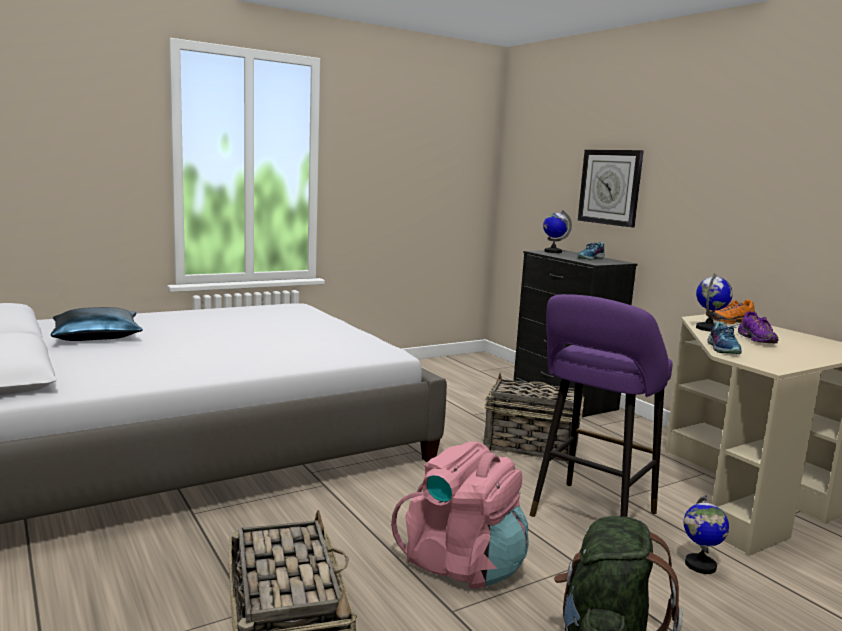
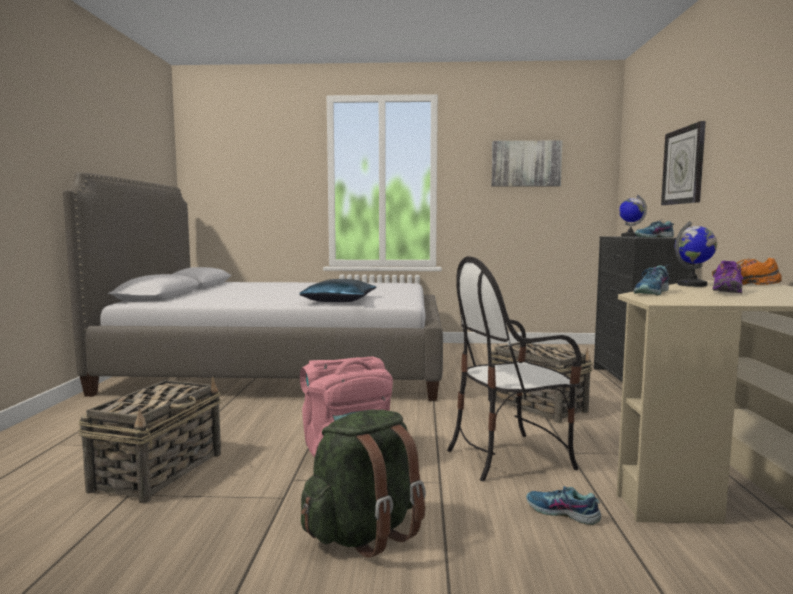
camera: 35 degrees right, 5 degrees down
(97, 335) = (244, 287): blue pillow -> blue pillow (339, 300)
(414, 154) = (526, 164): none -> picture
(590, 517) = (509, 457): purple stool -> chair
(700, 565) = (562, 513): globe -> shoe

